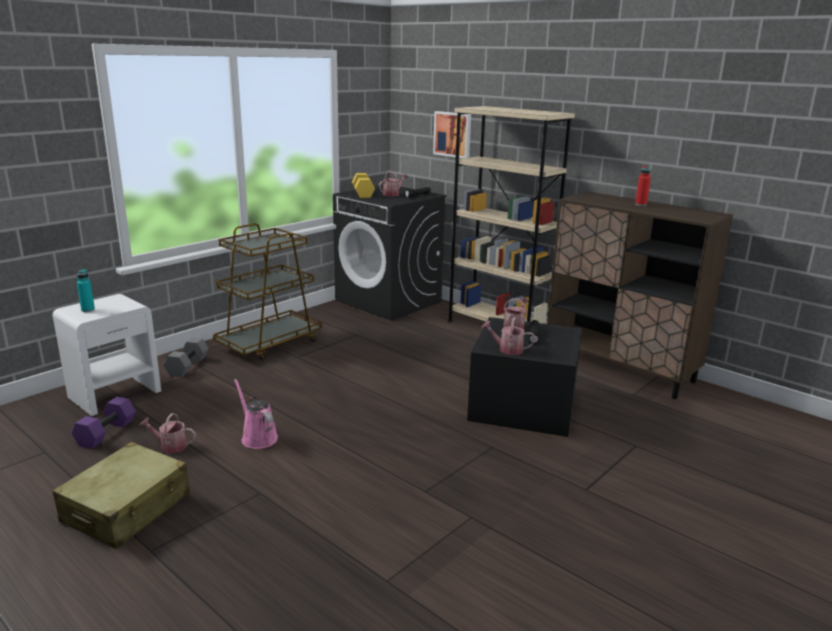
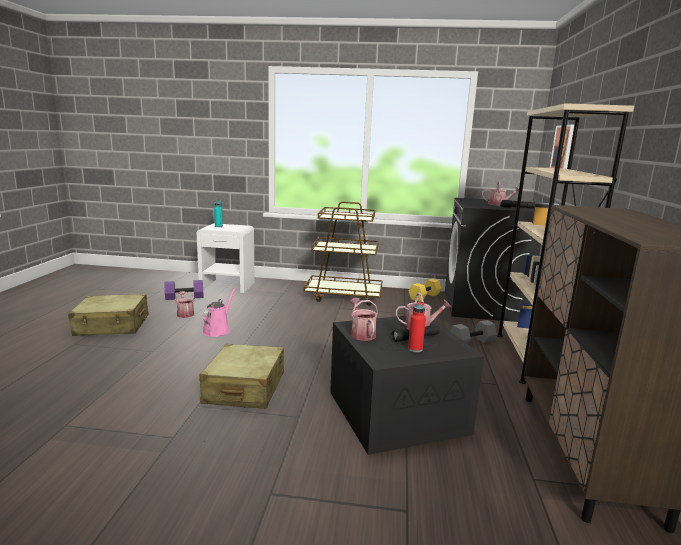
camera: 55 degrees right, 5 degrees down
(187, 366) = (281, 288): grey dumbbell -> grey dumbbell (471, 342)
(363, 194) = (476, 200): yellow dumbbell -> yellow dumbbell (424, 297)
(417, 458) = (244, 388): none -> beige suitcase
(640, 204) = (638, 221): red bottle -> red bottle (415, 349)

